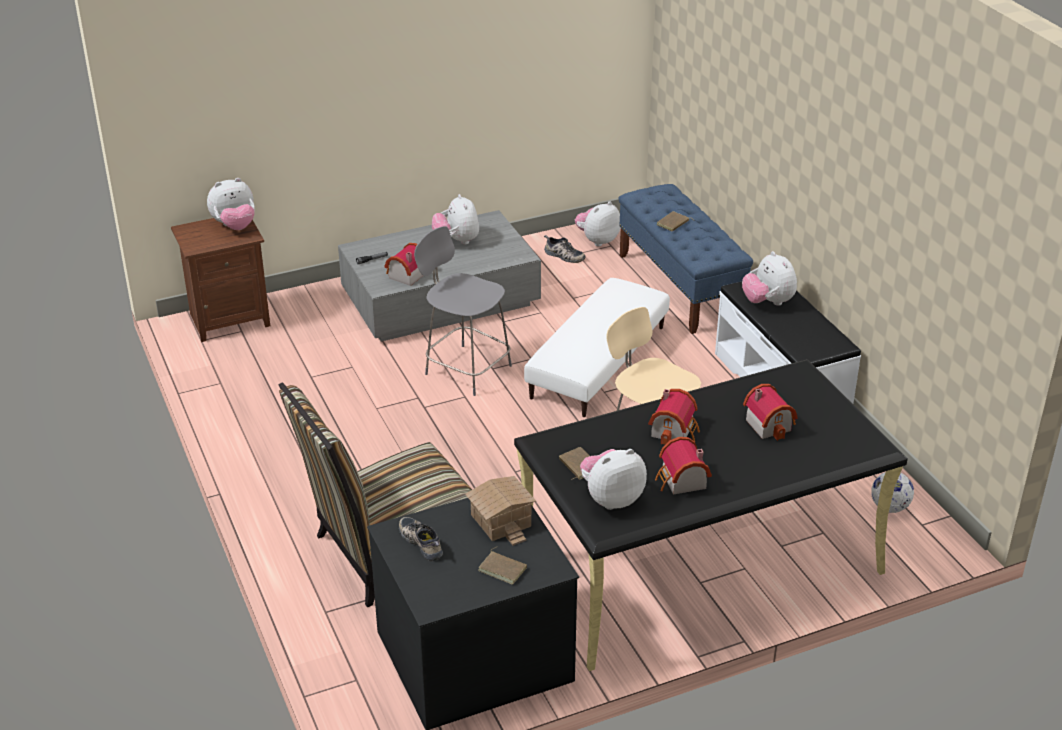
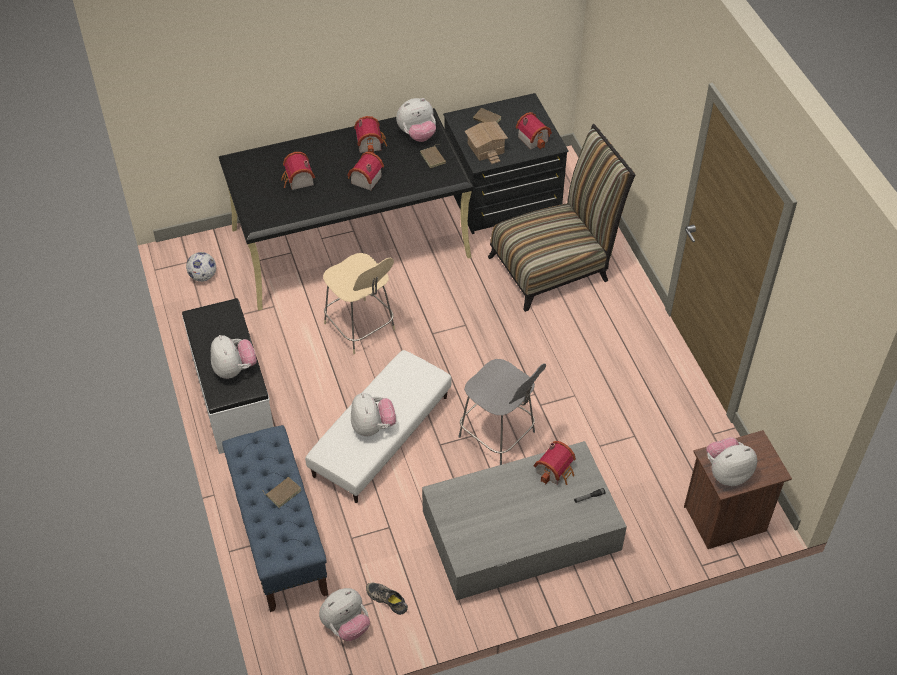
camera: 175 degrees left, 15 degrees up
(422, 542) = (534, 138): shoe -> toy house
(457, 241) = (504, 522): plush toy -> plush toy (373, 427)

